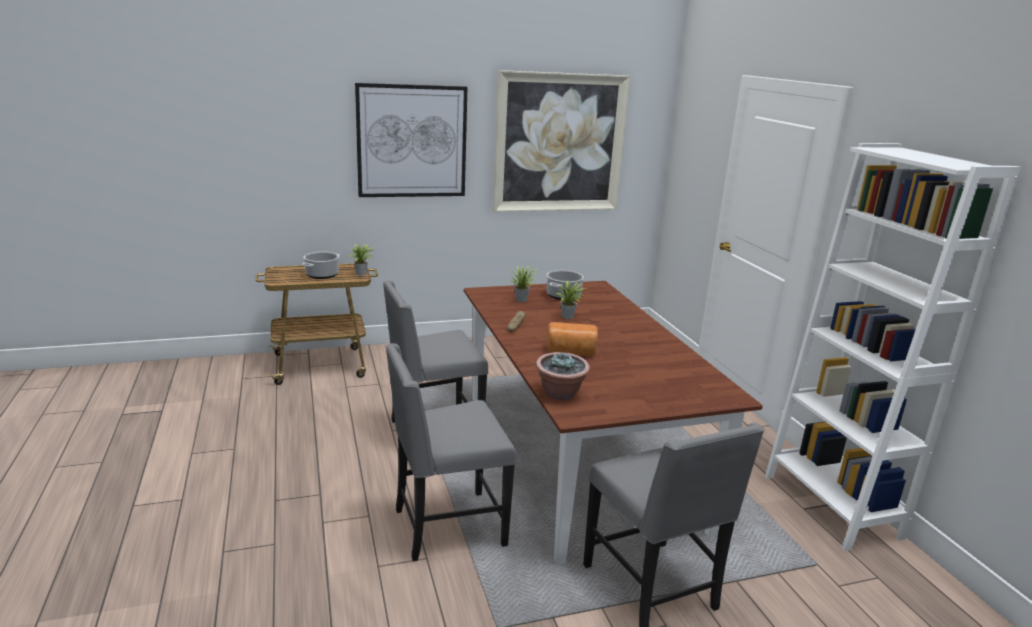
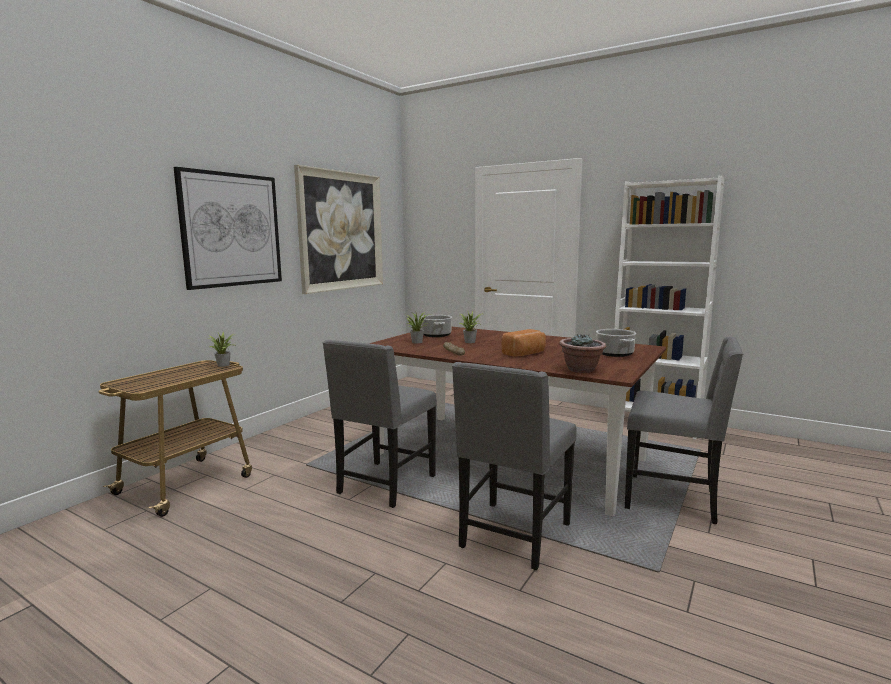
camera: 40 degrees left, 10 degrees down
(322, 275) = (182, 375): cooking pot -> cooking pot (614, 353)

